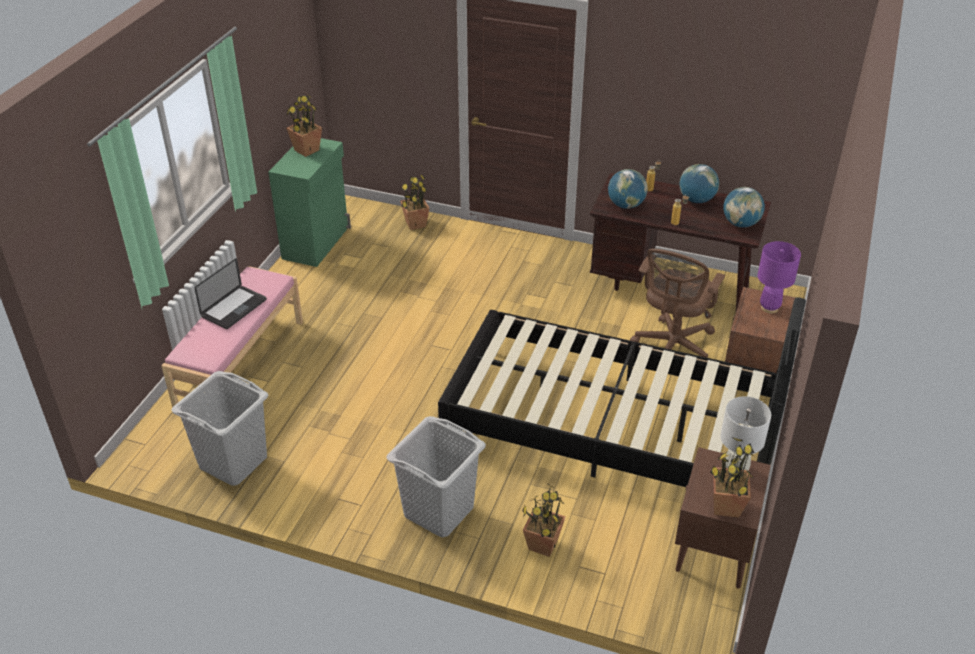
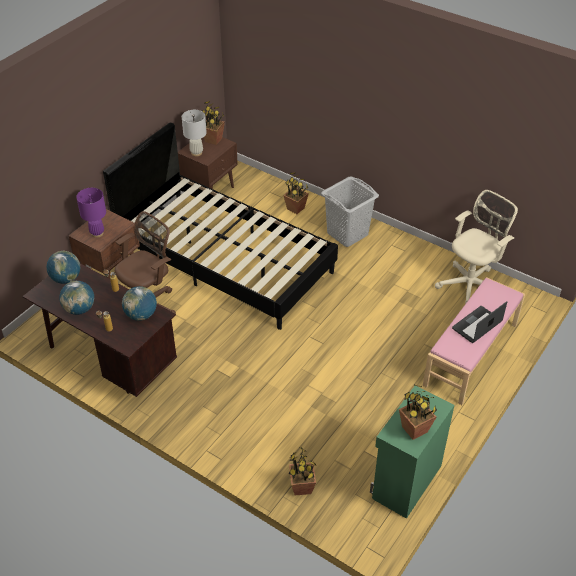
camera: 165 degrees left, 5 degrees up
(232, 462) = (470, 283): grey laundry basket -> beige office chair

